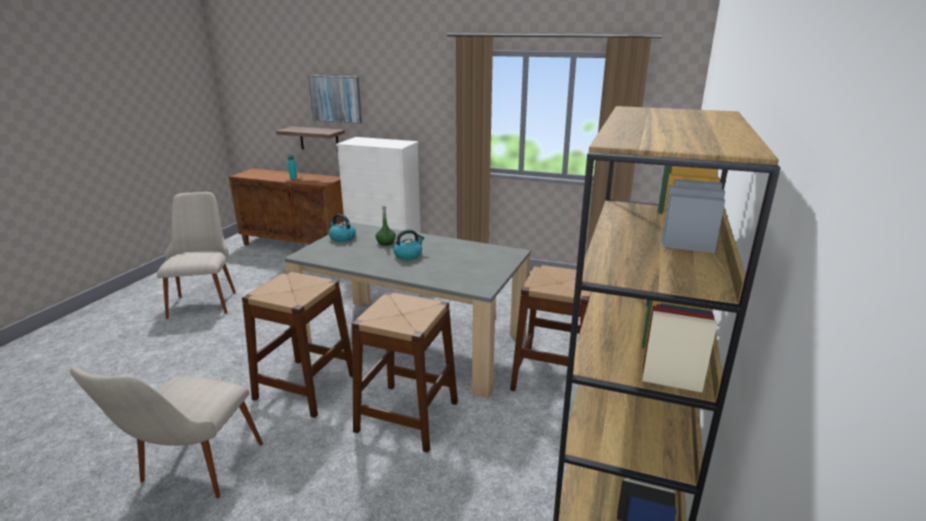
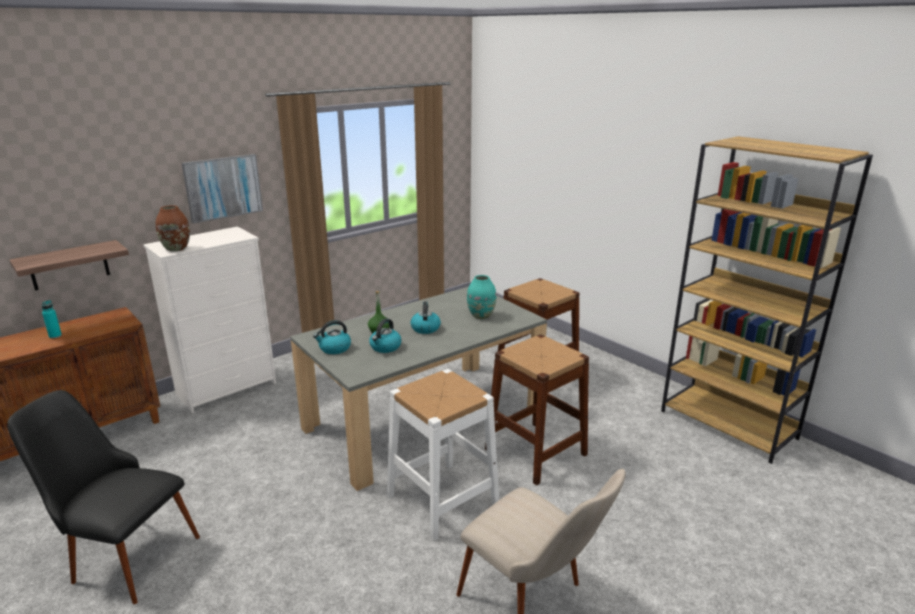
camera: 60 degrees left, 0 degrees up
(205, 299) = (122, 554): beige chair -> black chair
(305, 386) = (442, 499): brown stool -> white stool
(336, 99) = (95, 199): picture -> picture (223, 187)
(354, 142) = (176, 249): none -> brown vase
(358, 251) = (385, 347): none -> kettle
(460, 269) = (481, 316): none -> turquoise vase

